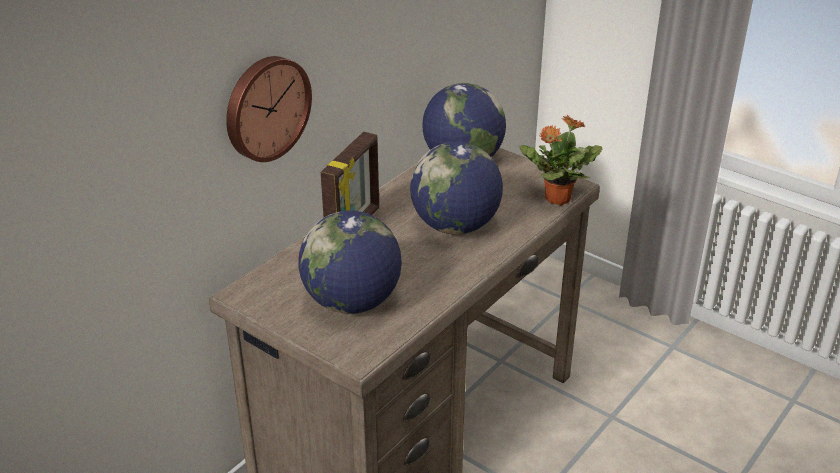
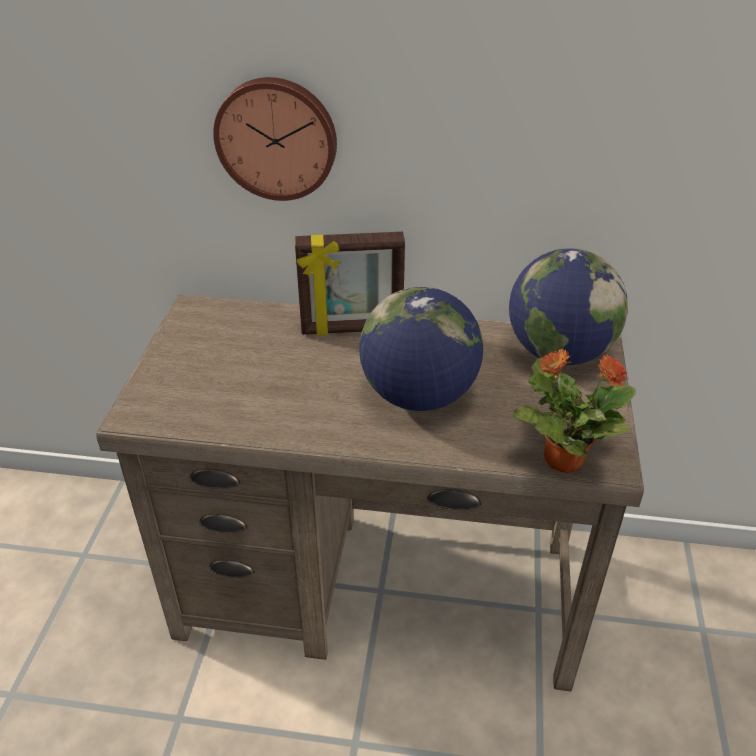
camera: 60 degrees right, 5 degrees up
(352, 302) = (222, 377): globe -> none

